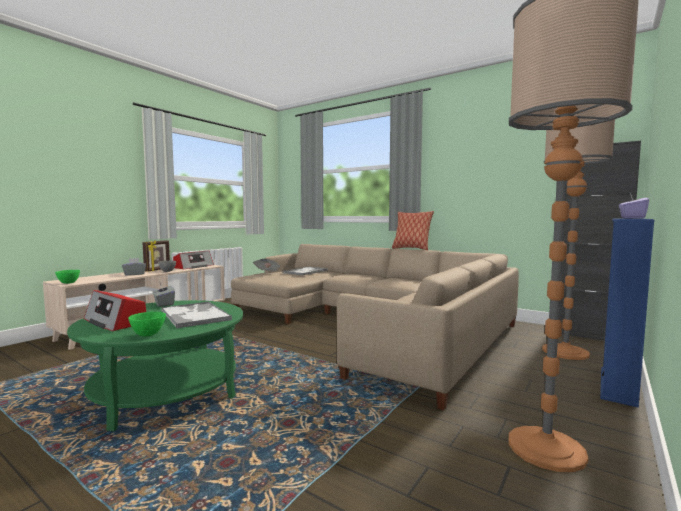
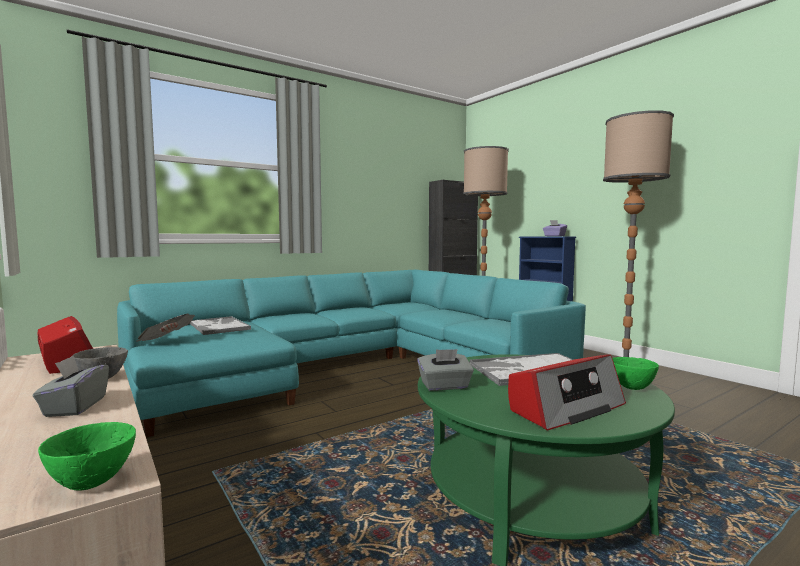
camera: 70 degrees left, 0 degrees up
(157, 270) = (36, 388): picture frame -> none
(371, 323) = (350, 367): beige sofa -> turquoise sofa
(411, 249) = (325, 274): pillow -> none

